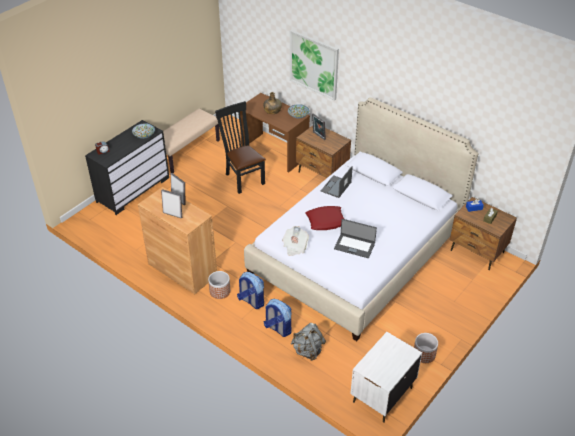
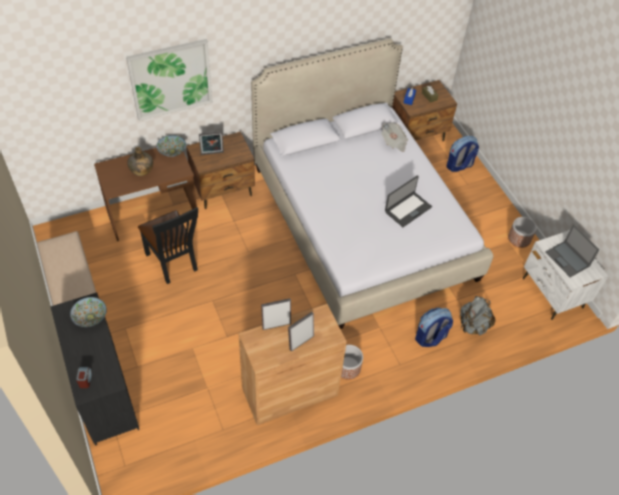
camera: 65 degrees left, 10 degrees up
(243, 178) = (174, 263): black chair -> black chair turned 120 degrees counterclockwise
(251, 301) = (379, 344): backpack -> backpack (459, 166)
(295, 246) = (380, 258): newspaper -> newspaper (394, 142)
(326, 221) = (356, 214): red pillow -> none
(336, 187) = (308, 180): laptop -> laptop (567, 259)

